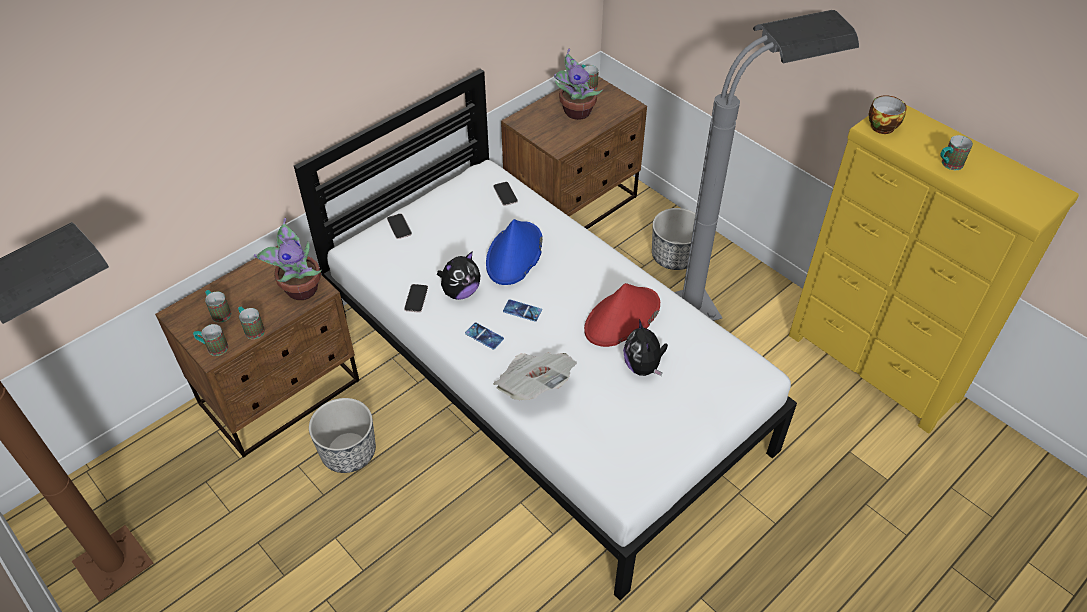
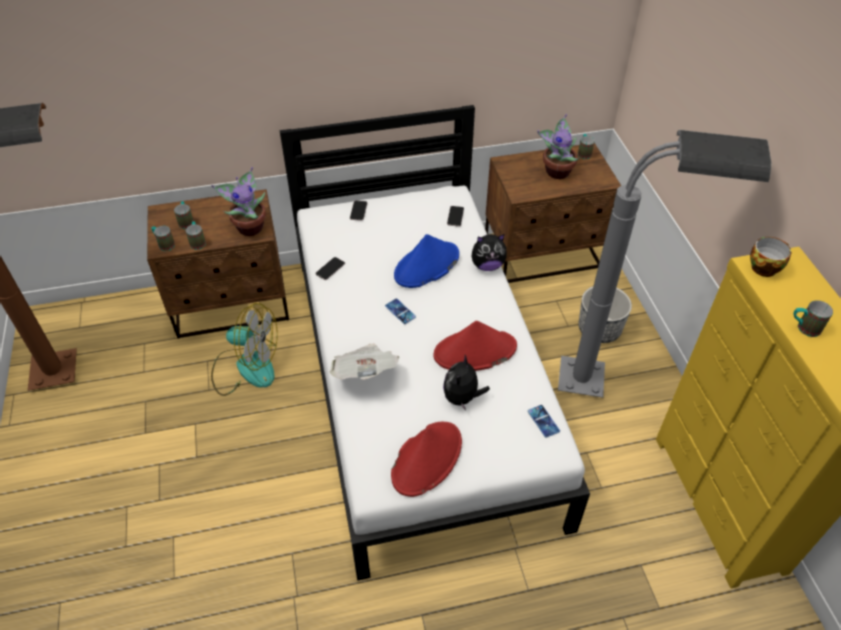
camera: 30 degrees right, 0 degrees up
(348, 452) = (246, 367): planter -> fan
(460, 292) = (366, 277): plush toy -> plush toy (487, 265)
(484, 336) = (357, 318): phone -> phone (543, 421)
(654, 438) = (427, 458): none -> red hat

